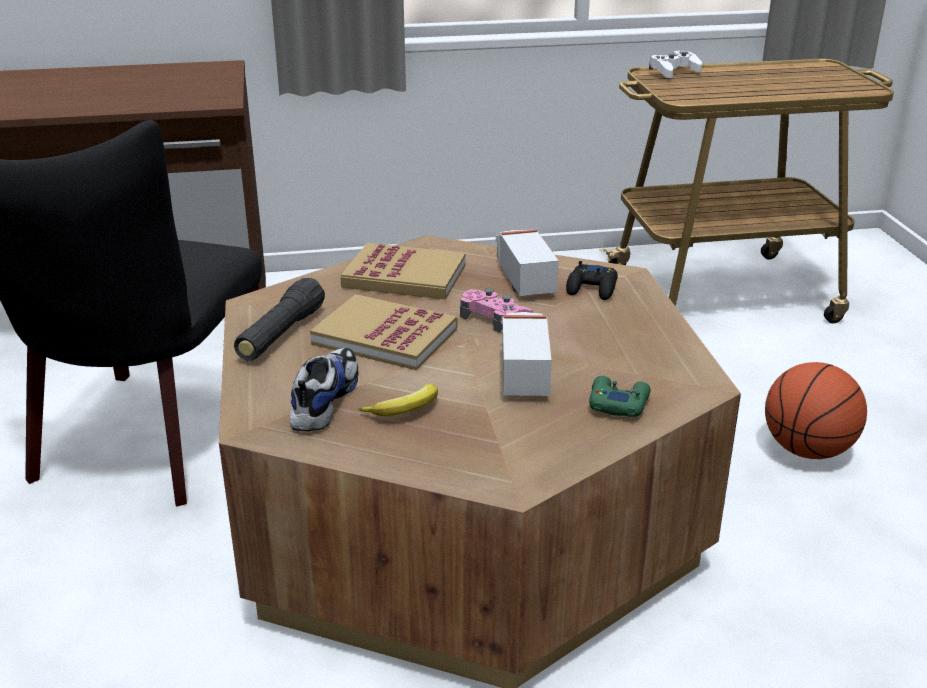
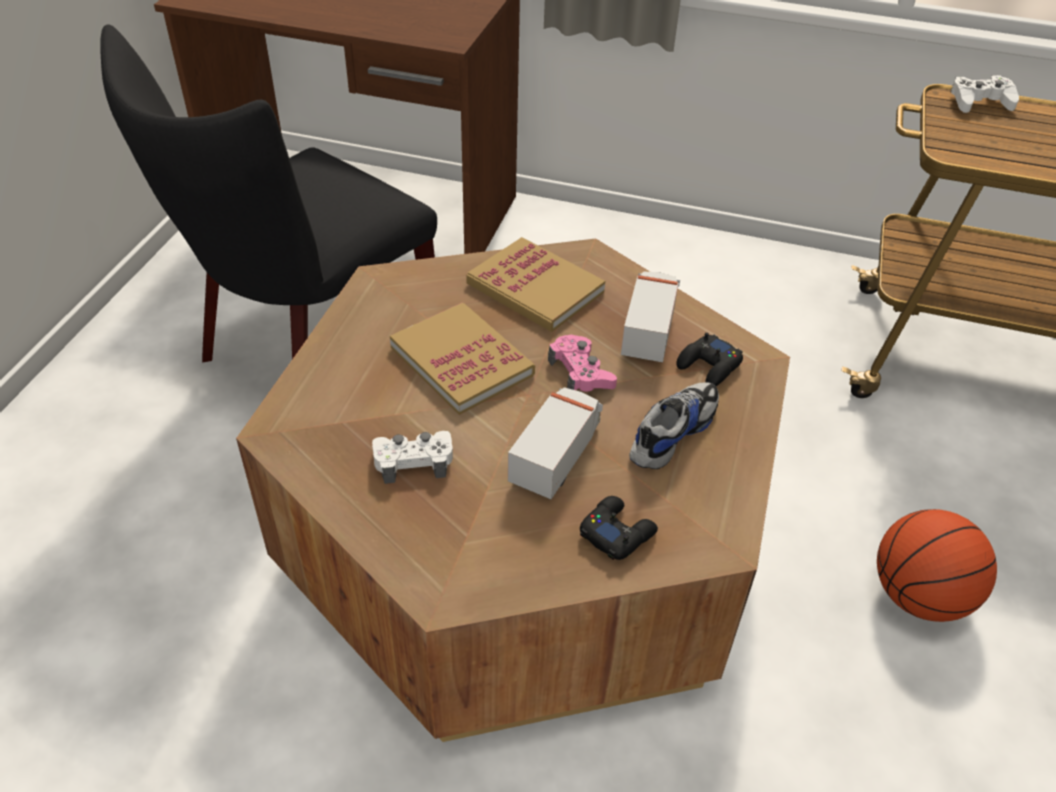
camera: 25 degrees right, 15 degrees up
(281, 334) = (374, 326): black flashlight -> none
(323, 400) = (353, 421): shoe -> shoe (672, 432)
(405, 410) = (413, 461): banana -> white game controller
(618, 403) = (617, 532): green game controller -> black game controller

